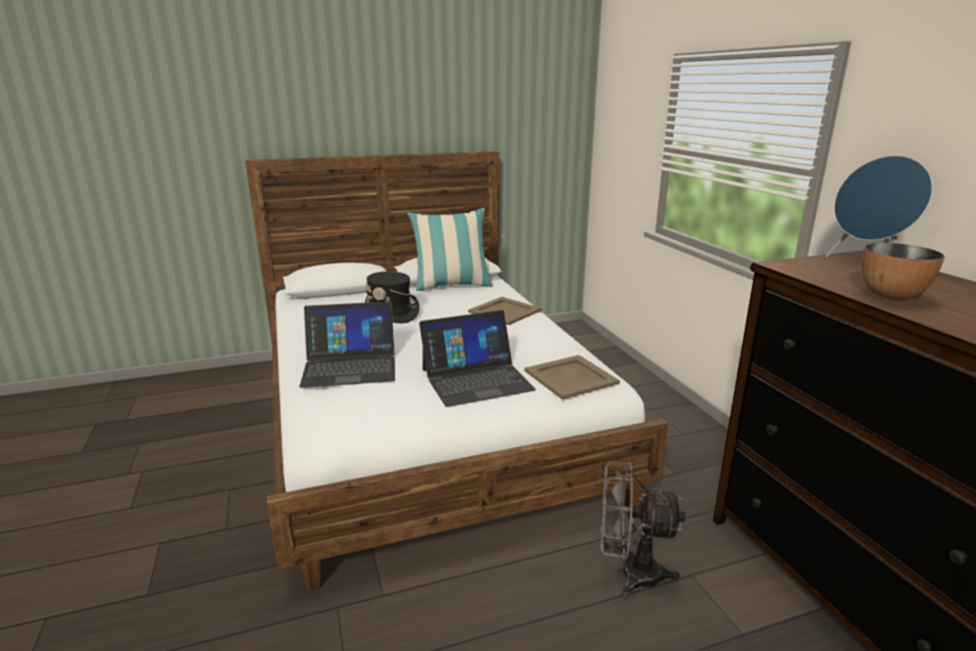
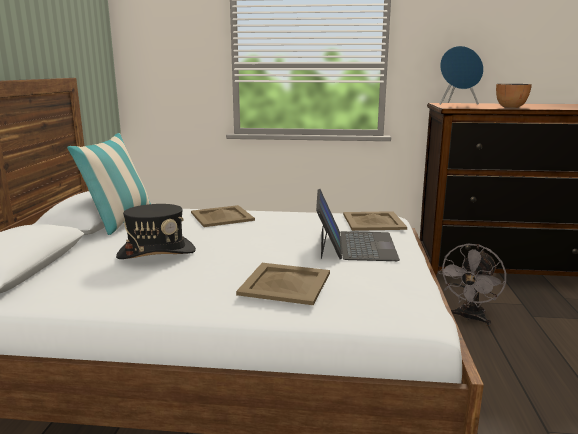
camera: 65 degrees left, 5 degrees down
(350, 366) = (284, 283): laptop -> beige tray

